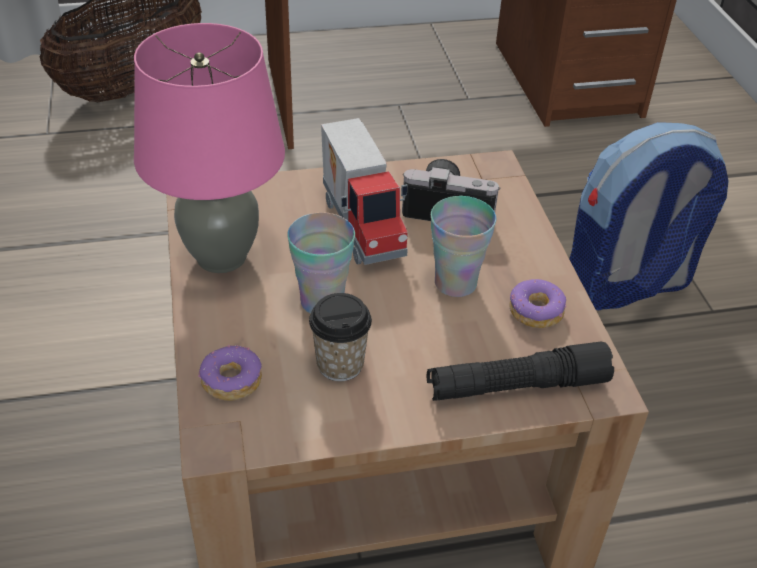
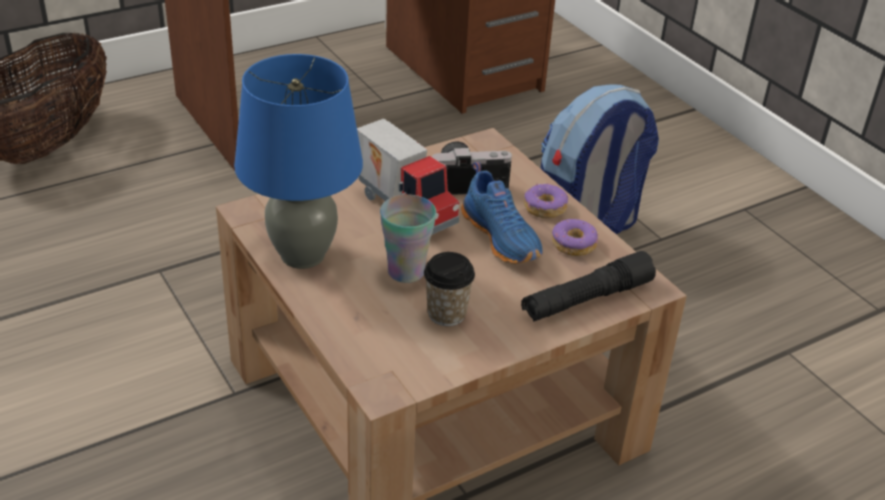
camera: 20 degrees left, 5 degrees down
(221, 256) = (302, 255): pink table lamp -> blue table lamp
(231, 381) = (367, 344): donut -> donut (544, 208)
(455, 283) = (503, 237): cup -> blue shoe

